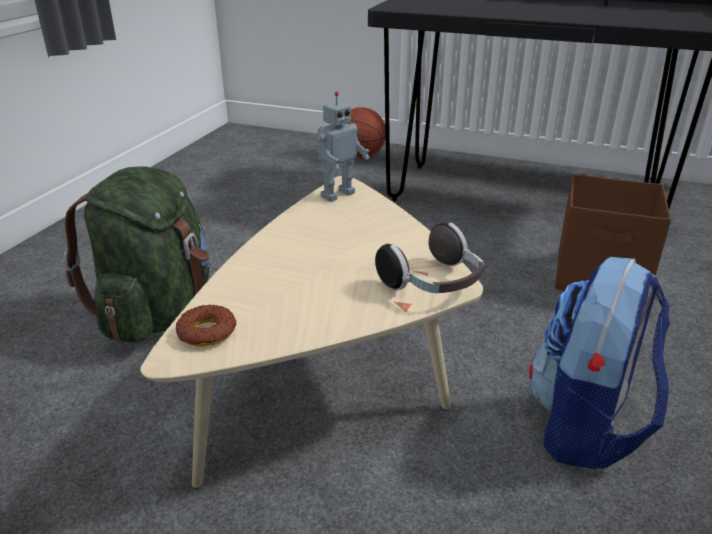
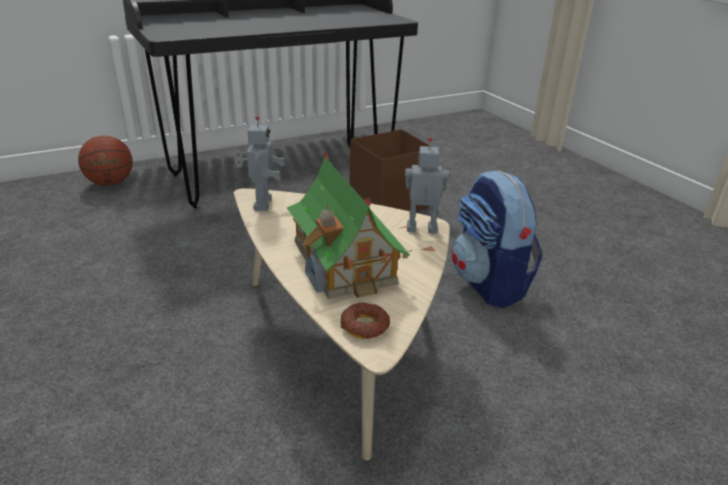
camera: 50 degrees left, 0 degrees up
(158, 311) = (136, 385): green backpack -> none
(301, 273) = (344, 262): none -> toy house
(433, 284) = (421, 230): headphones -> toy robot

